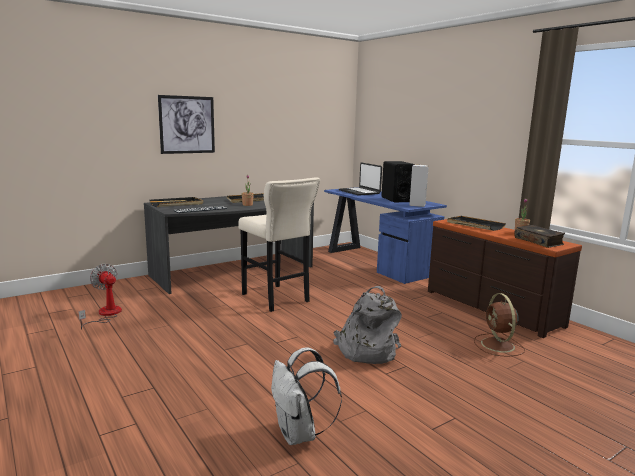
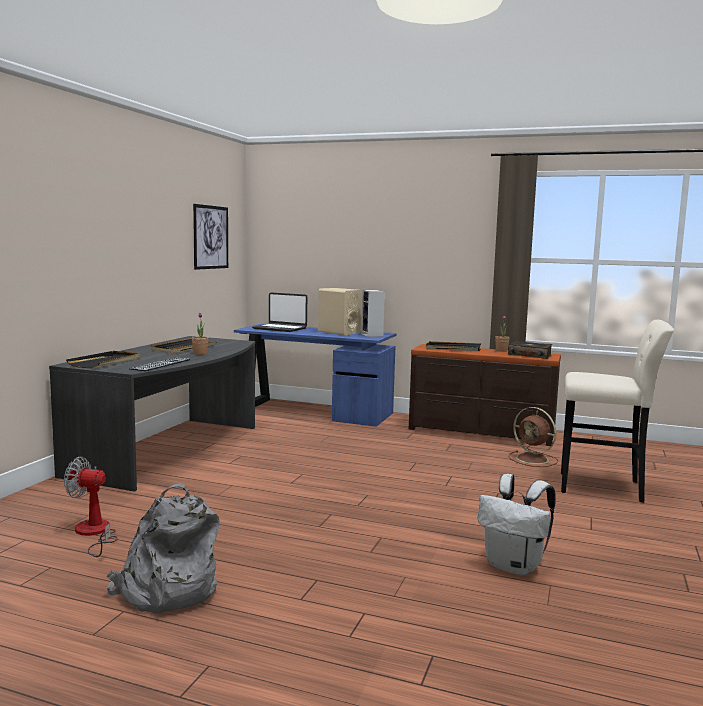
camera: 35 degrees left, 5 degrees down
(187, 125) = (94, 247): picture -> picture (211, 237)
(276, 299) = (279, 467): beige stool -> beige stool (605, 488)
(366, 351) = (448, 490): grey backpack -> grey backpack (167, 591)
(396, 199) = (338, 332): black speaker -> beige speaker

